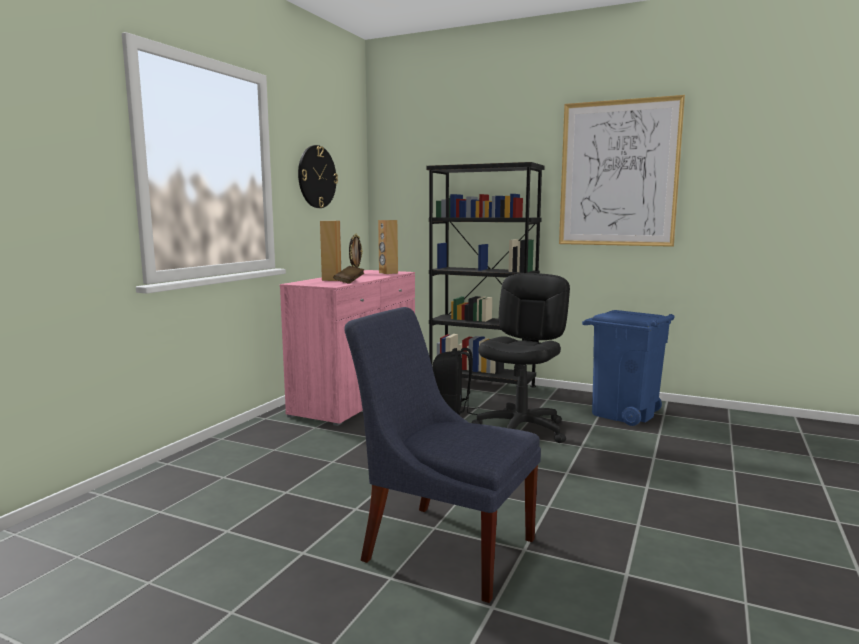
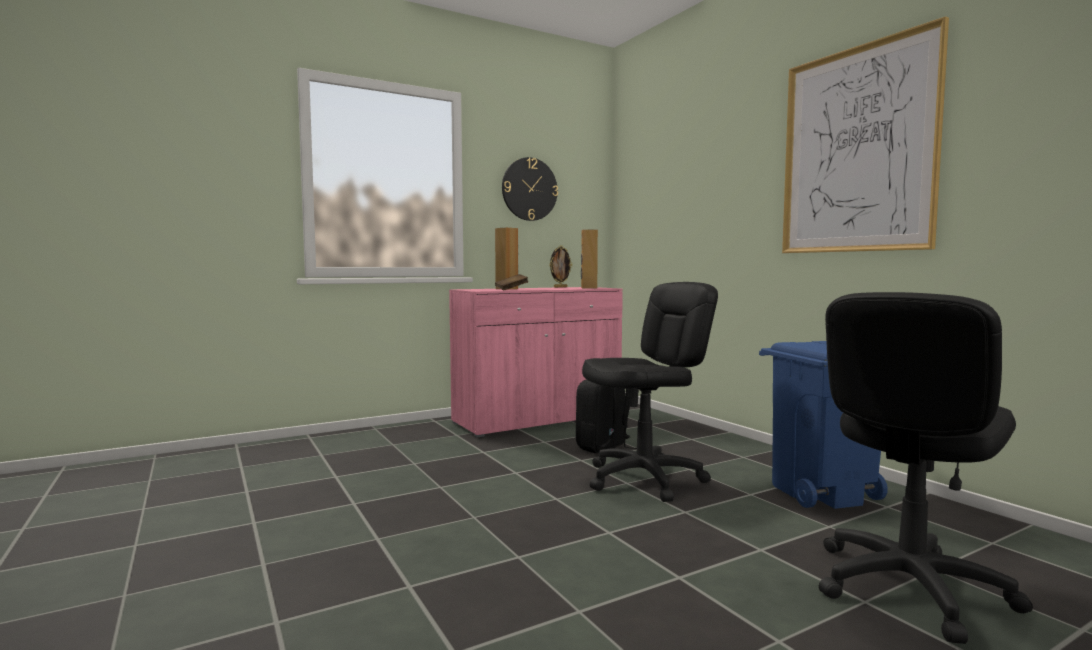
camera: 35 degrees right, 5 degrees down
(443, 546) = (351, 555): blue chair -> none
(481, 386) = (688, 430): black bookcase -> none
(737, 457) = (908, 587): none -> black office chair

